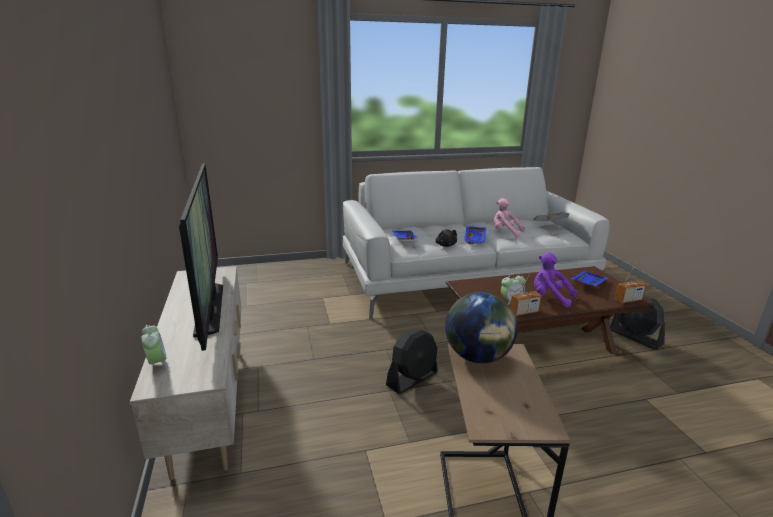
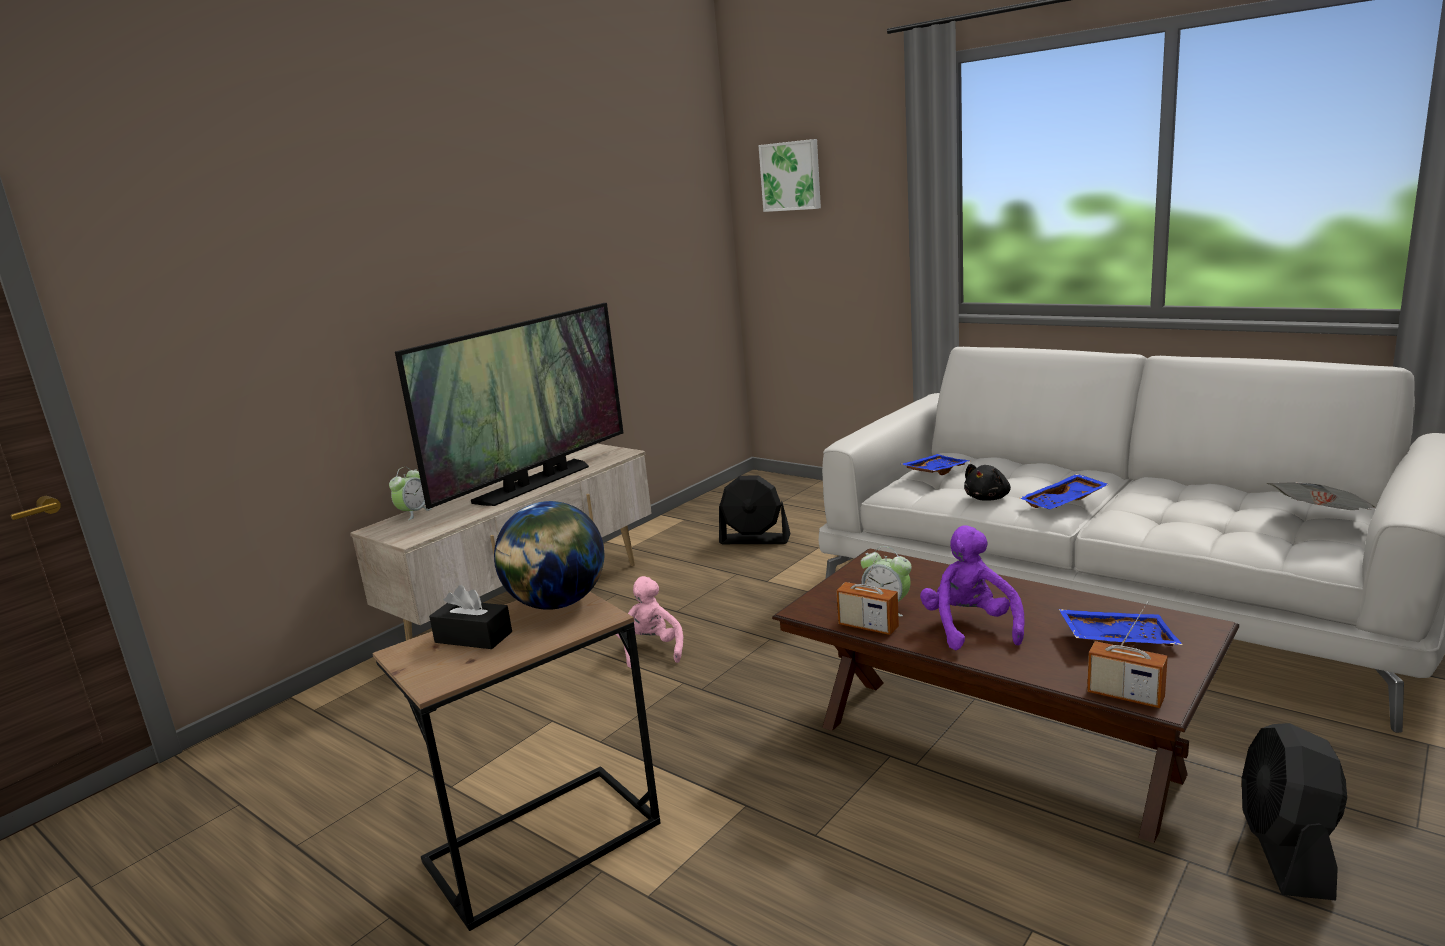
camera: 55 degrees right, 5 degrees down
(228, 74) = (791, 176): none -> picture
(412, 379) = (731, 685): black fan -> black fan (755, 539)
(493, 395) = (473, 637): none -> black tissue box
(505, 232) = (1169, 507): pink plush toy -> pink plush toy (650, 650)

